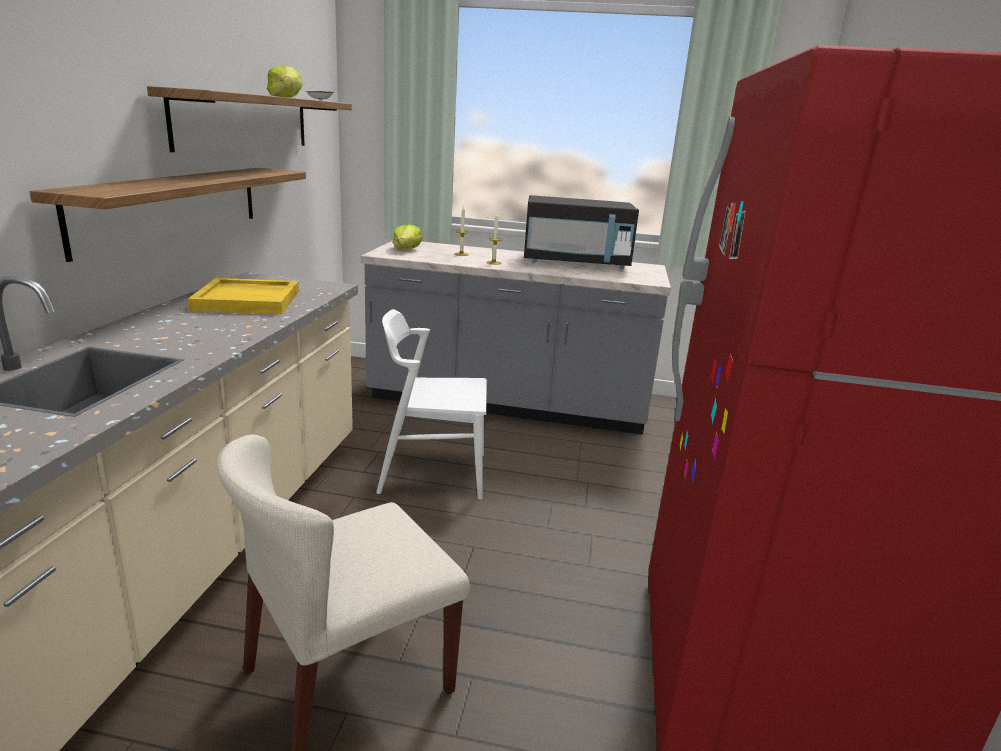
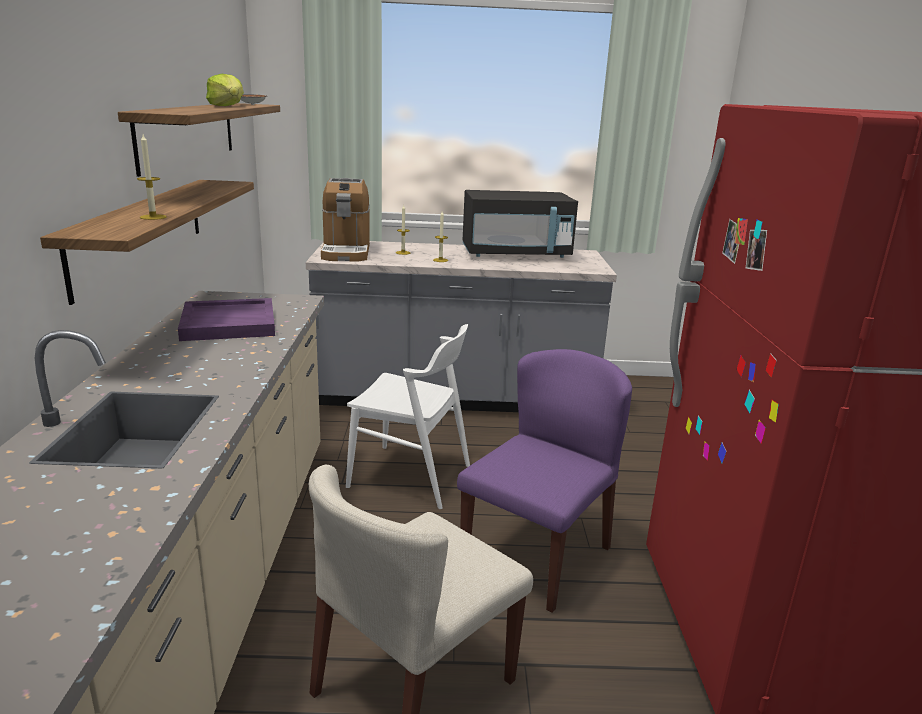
camera: 10 degrees left, 0 degrees up
(160, 185) = (153, 217): none -> candle
(248, 300) = (230, 323): yellow tray -> purple tray
(406, 250) = (346, 251): lettuce -> coffee machine
(432, 472) = (410, 476): white chair -> white chair turned 150 degrees counterclockwise
(529, 566) = (536, 555): none -> purple chair

